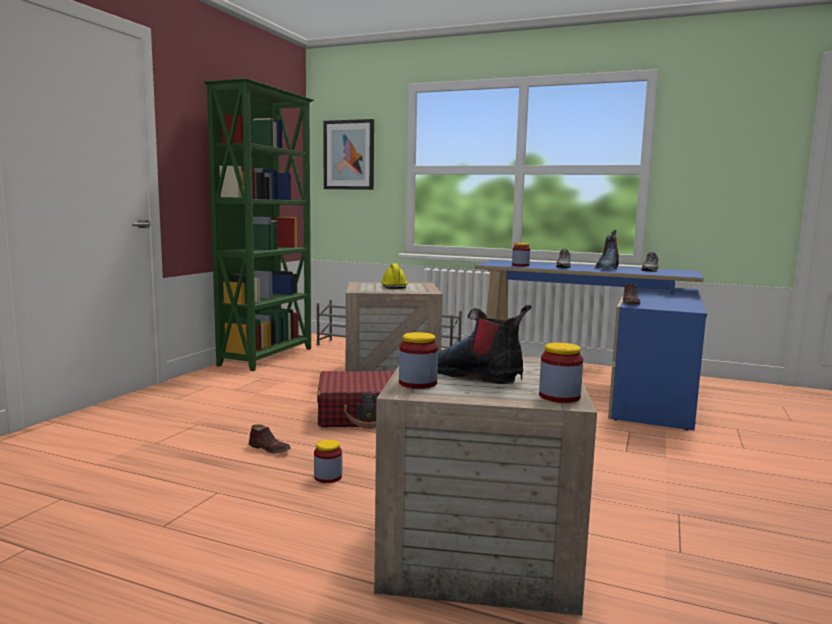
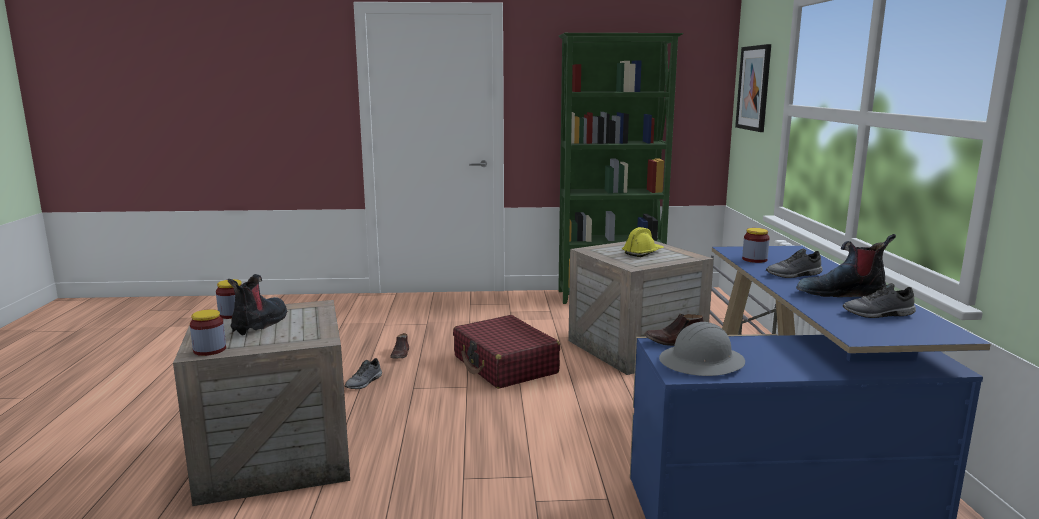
camera: 65 degrees right, 5 degrees up
(328, 477) = (364, 383): jar -> grey shoe
(672, 305) = (702, 363): none -> grey hard hat

